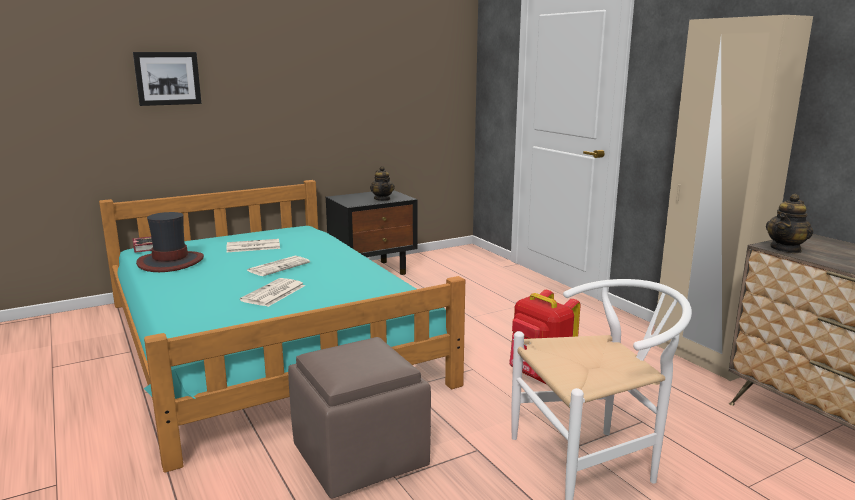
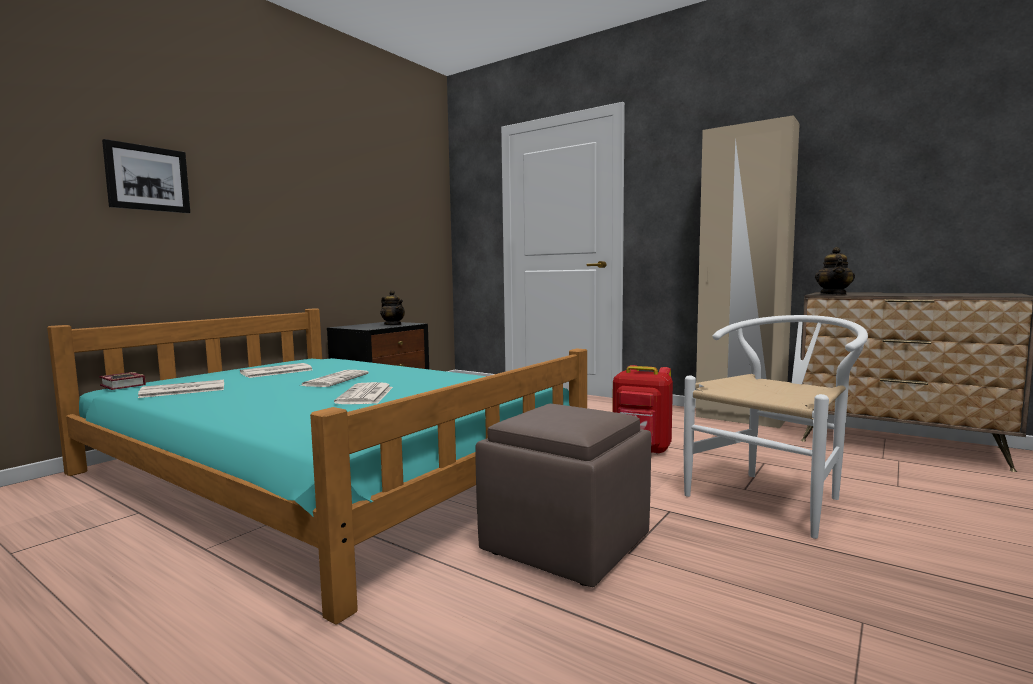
camera: 25 degrees left, 10 degrees down
(171, 262) = (182, 390): hat -> newspaper

